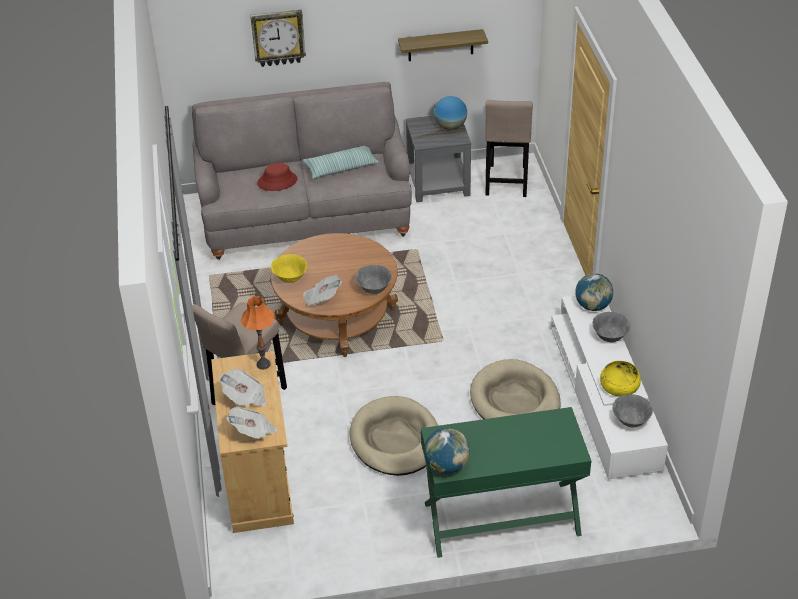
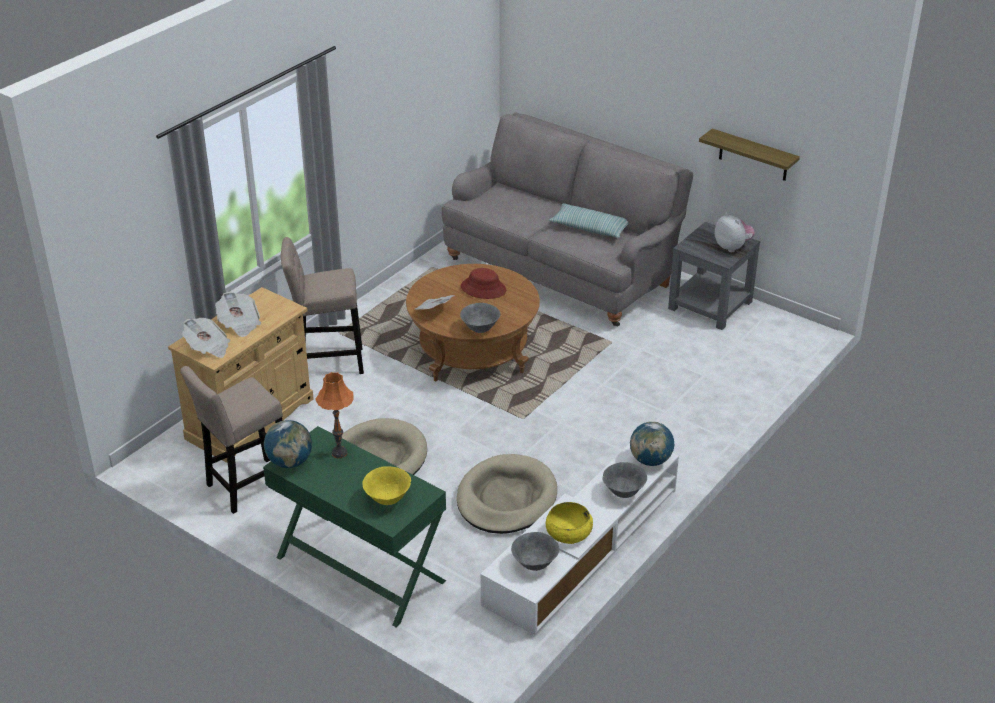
camera: 45 degrees right, 5 degrees down
(263, 364) = (285, 311): orange table lamp -> orange table lamp (339, 453)
(277, 181) = (526, 210): red hat -> red hat (483, 288)
(278, 37) = (602, 77): wall clock -> none
(290, 279) = (435, 284): yellow bowl -> yellow bowl (387, 499)
(450, 126) = (732, 247): globe -> plush toy
(506, 183) = (770, 339): beige stool -> beige stool (245, 487)

